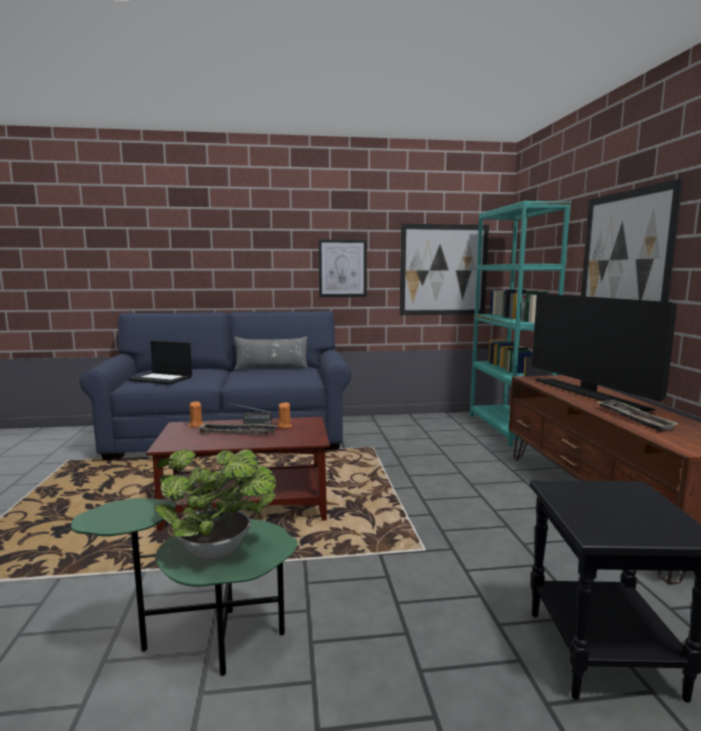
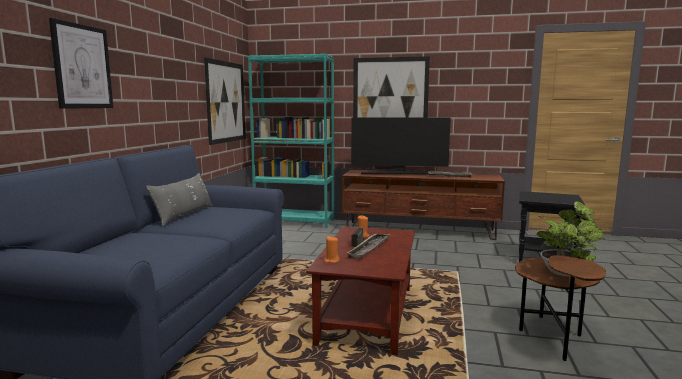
camera: 70 degrees left, 0 degrees up
(162, 379) = (151, 254): laptop -> none
(206, 643) = (553, 339): green side table -> brown side table
(342, 268) = (174, 99): picture -> picture (82, 67)

